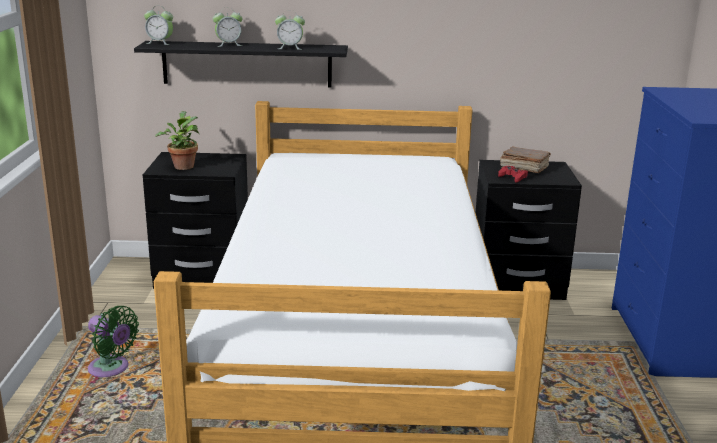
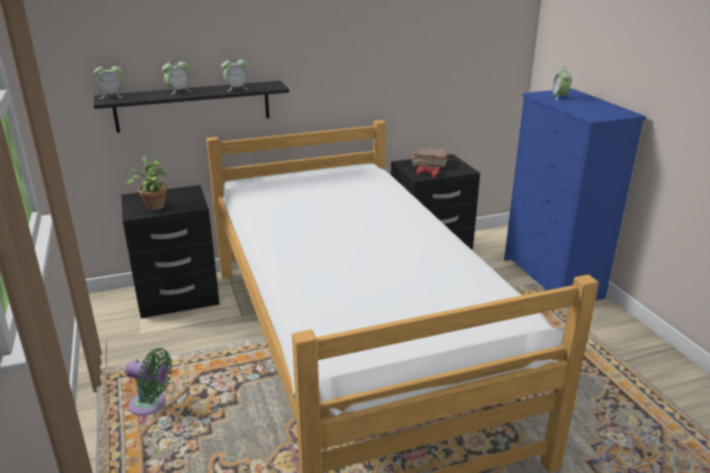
camera: 20 degrees left, 5 degrees up
(686, 95) = (559, 97): none -> alarm clock

